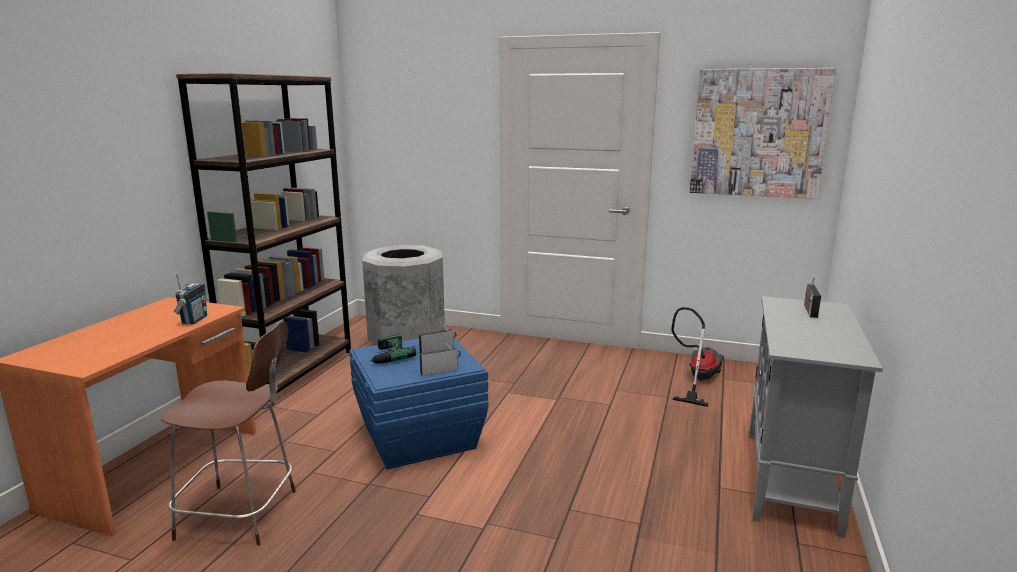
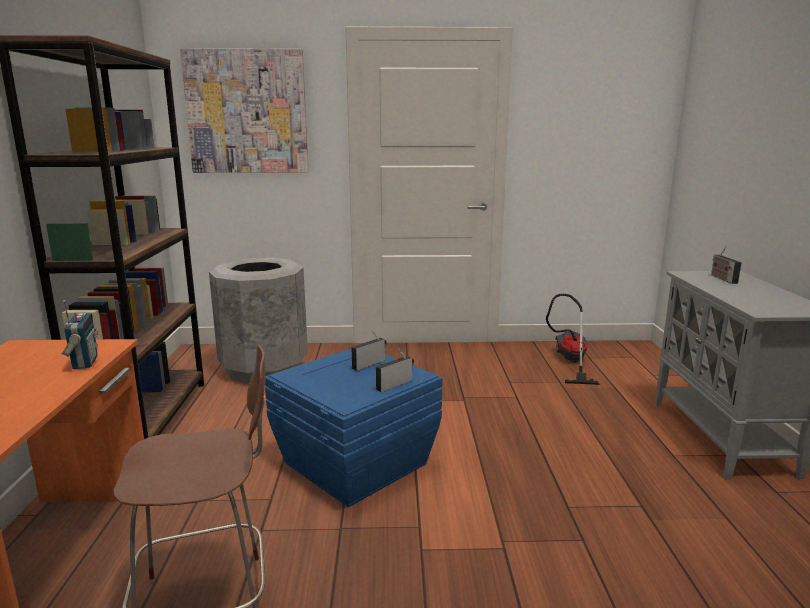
camera: 20 degrees left, 0 degrees up
(383, 356) = (313, 377): power drill -> none
(758, 133) = (603, 126): picture -> picture (247, 112)

